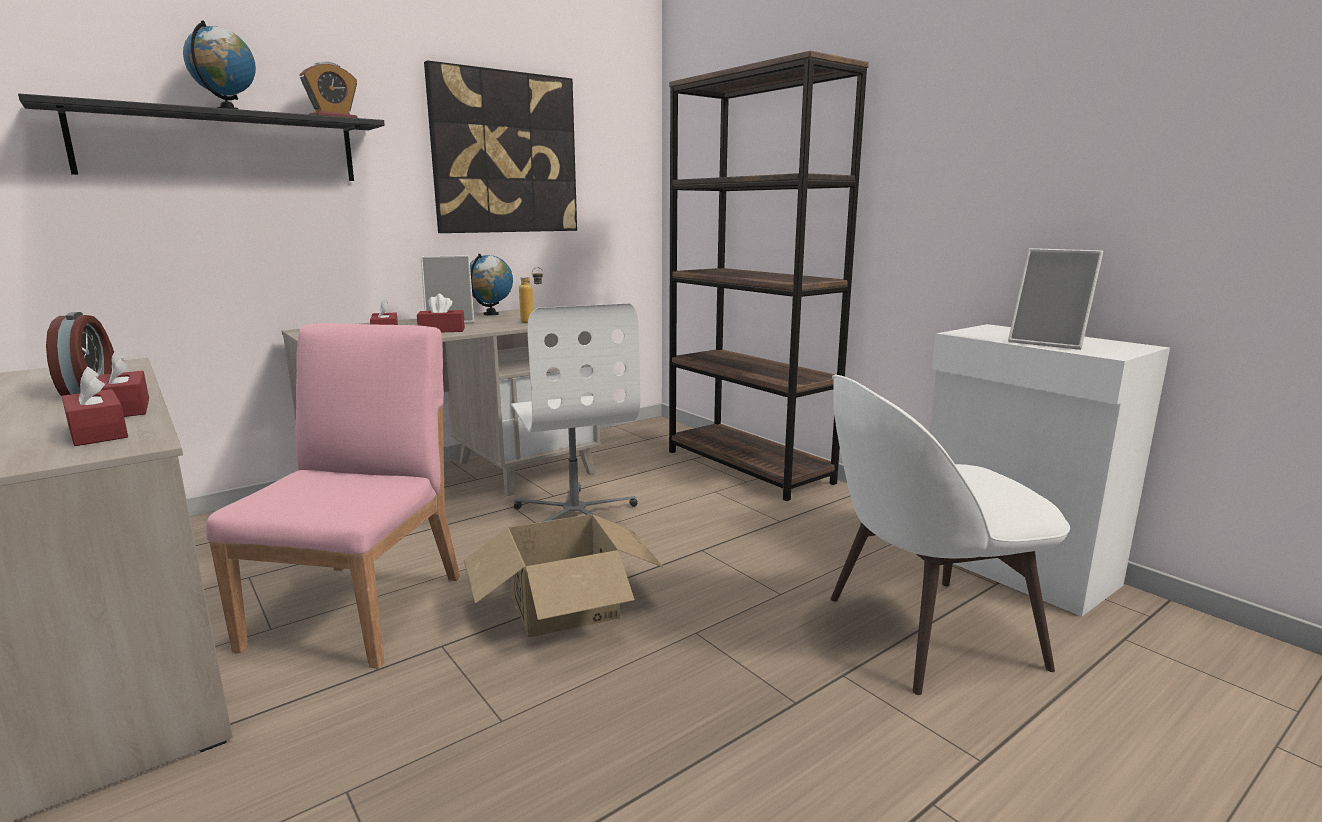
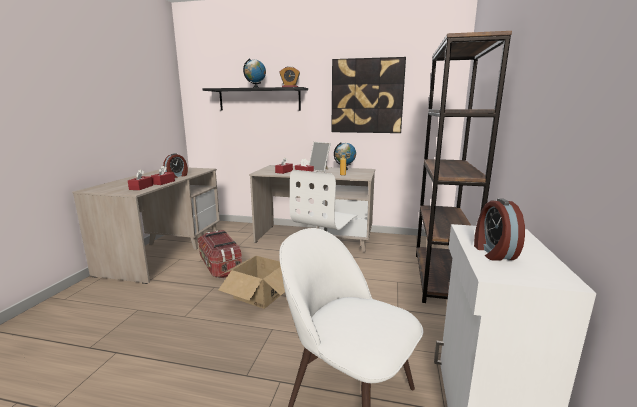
camera: 50 degrees right, 0 degrees up
(359, 609) = (220, 266): pink chair -> storage box
(1049, 343) = (493, 252): picture frame -> alarm clock

